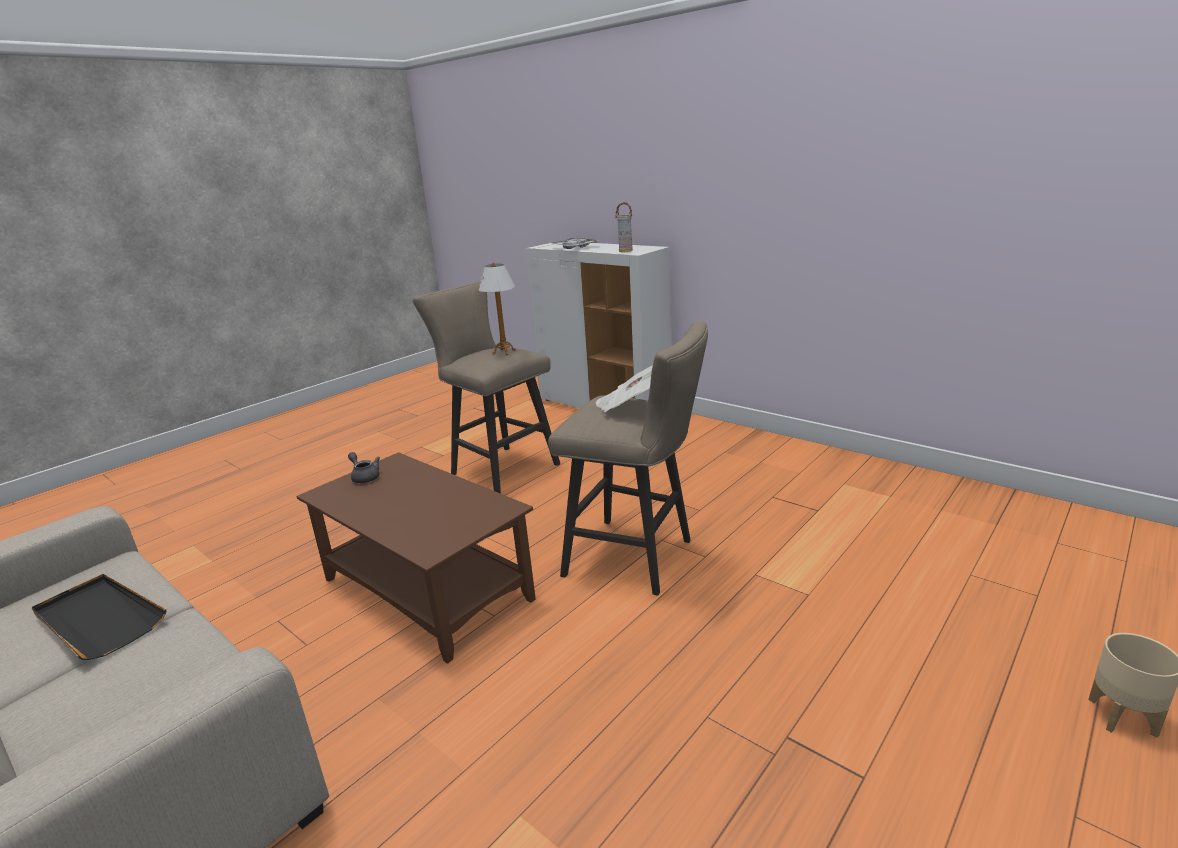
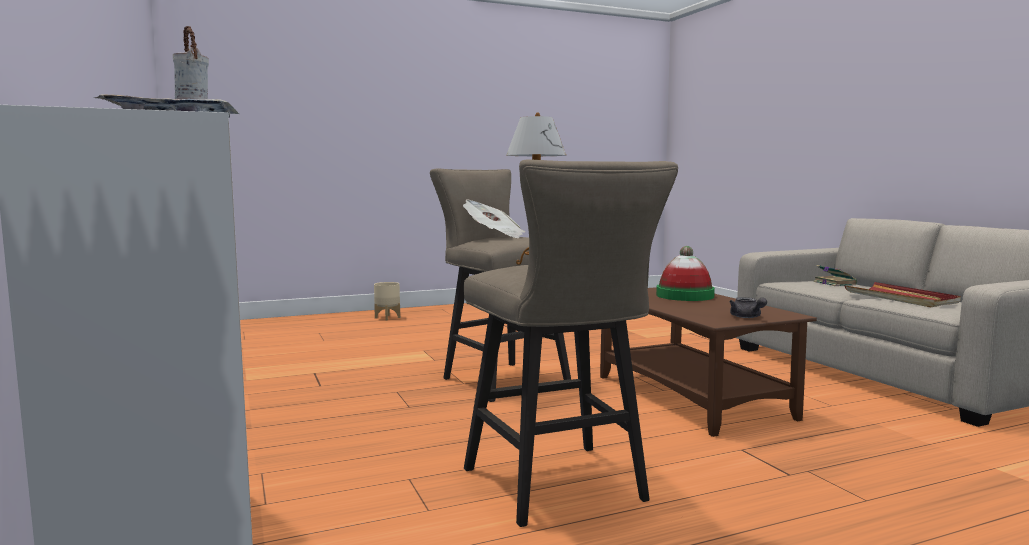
camera: 155 degrees left, 15 degrees down
(99, 619) = (901, 298): black tray -> red tray
(102, 723) = (834, 283): none -> book
(420, 520) = (684, 295): none -> hat

